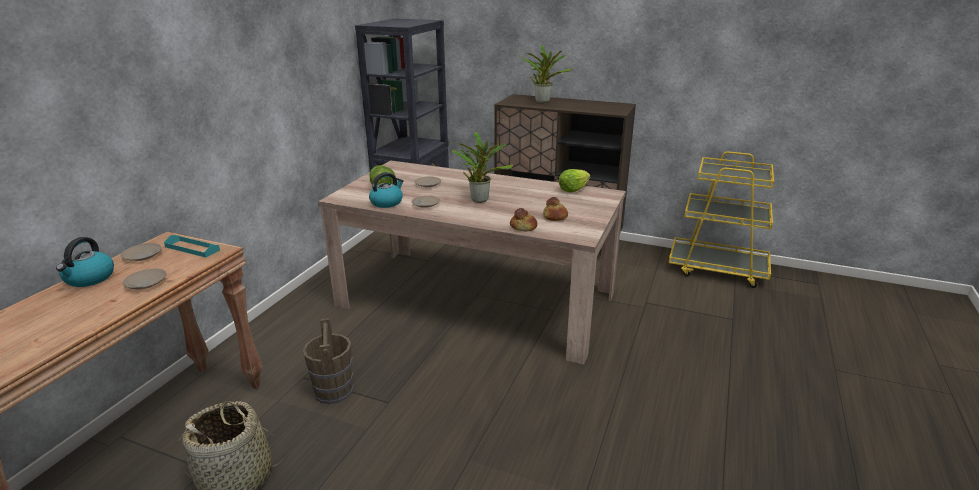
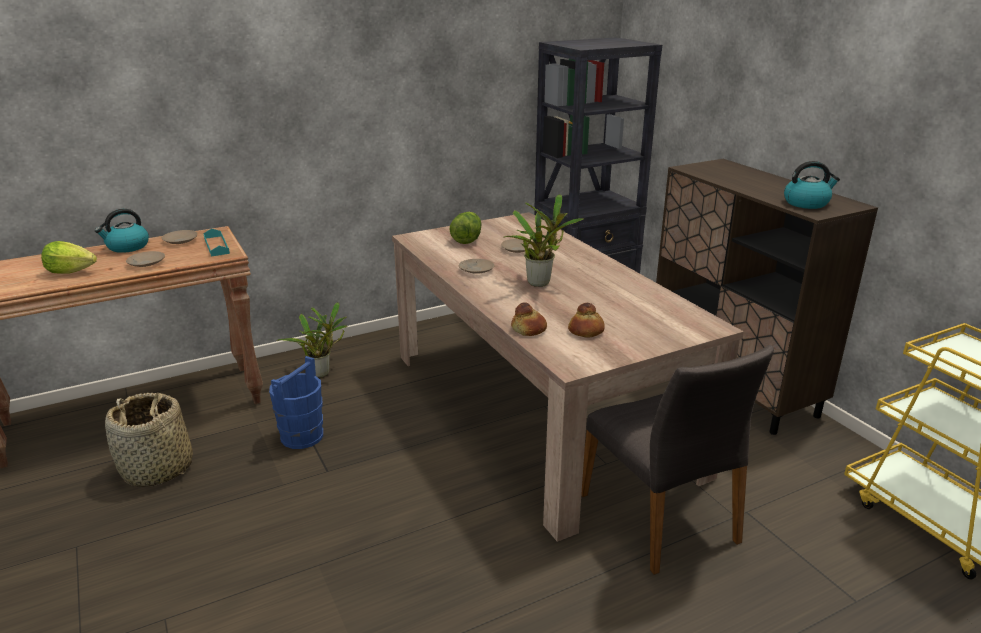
camera: 40 degrees right, 0 degrees up
(334, 390) = (302, 436): brown bucket -> blue bucket
(387, 202) = (445, 256): kettle -> kettle (806, 203)
(542, 101) = (740, 175): potted plant -> potted plant (322, 372)
(573, 190) = (671, 307): lettuce -> lettuce (71, 271)
(614, 325) = (660, 517): none -> grey chair

